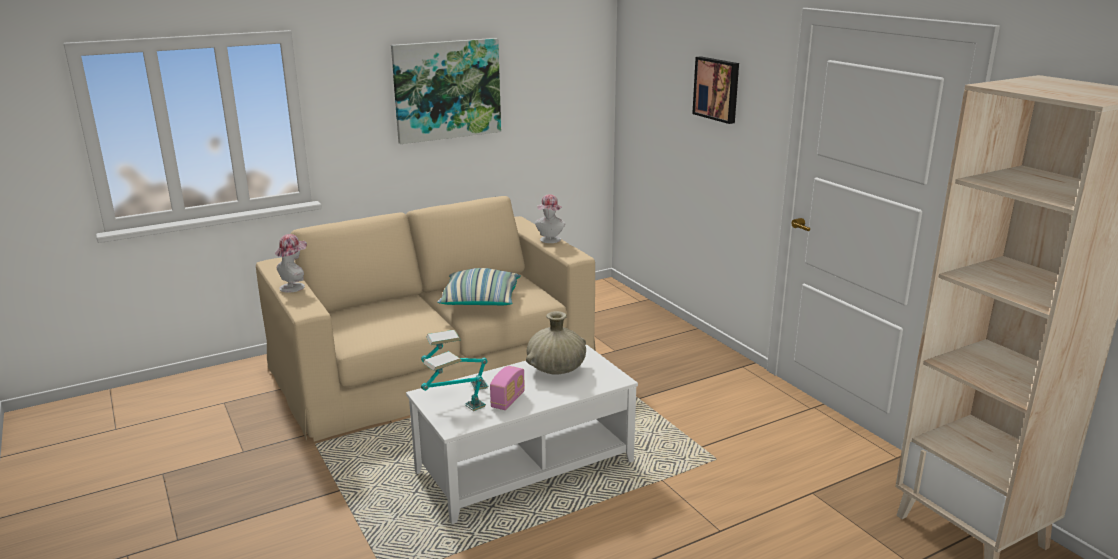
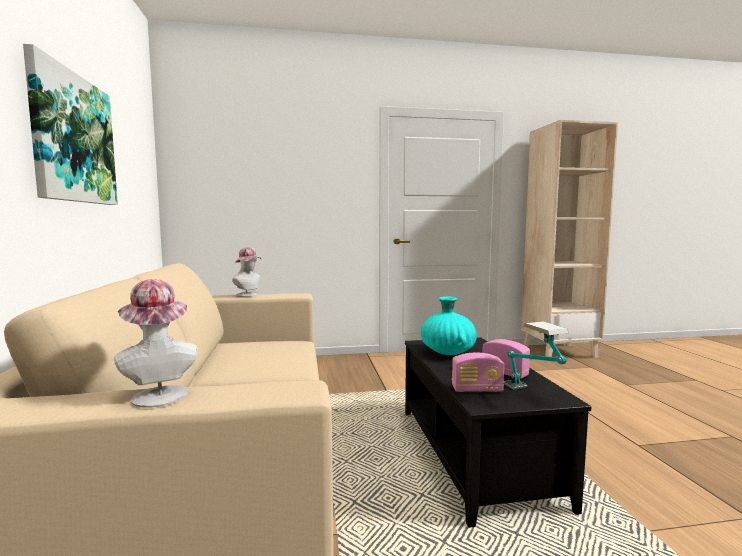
camera: 70 degrees left, 15 degrees down
(456, 390) = (477, 390): table lamp -> radio
(480, 302) = (270, 358): pillow -> none
(524, 465) = (473, 454): white coffee table -> black coffee table
(556, 369) = (447, 353): beige vase -> turquoise vase
(717, 89) = (304, 166): picture -> none

